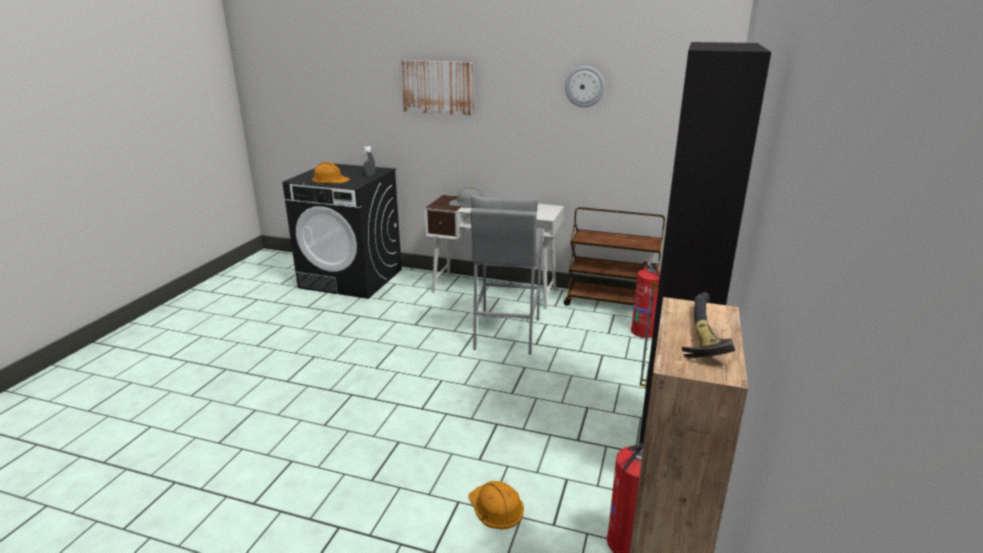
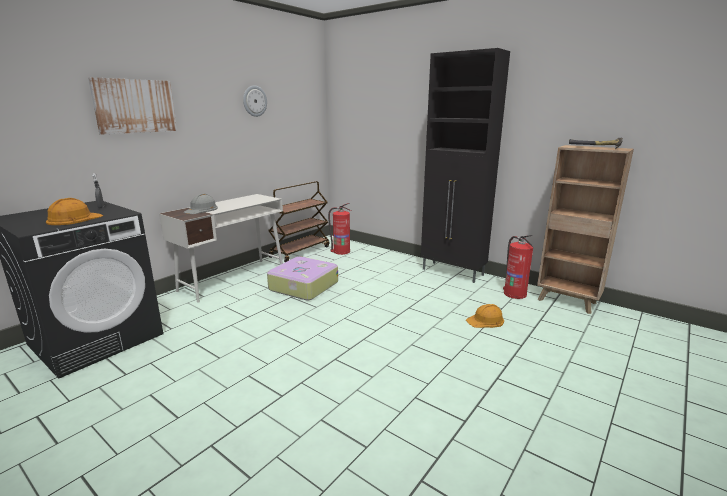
camera: 70 degrees left, 5 degrees down
(506, 333) = (303, 286): grey stool -> suitcase

